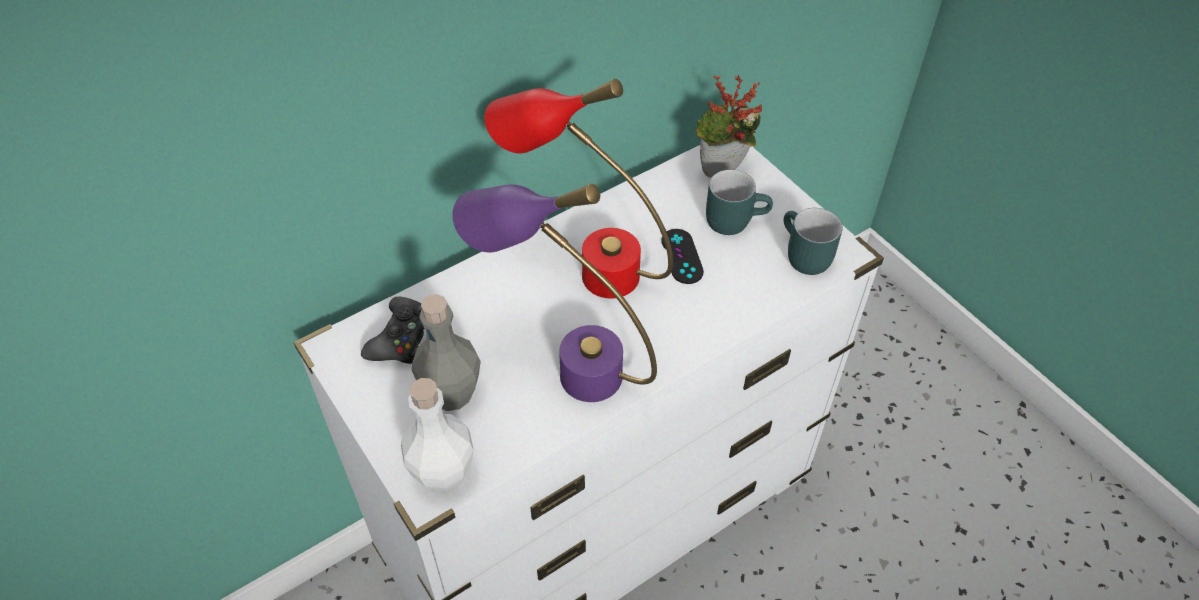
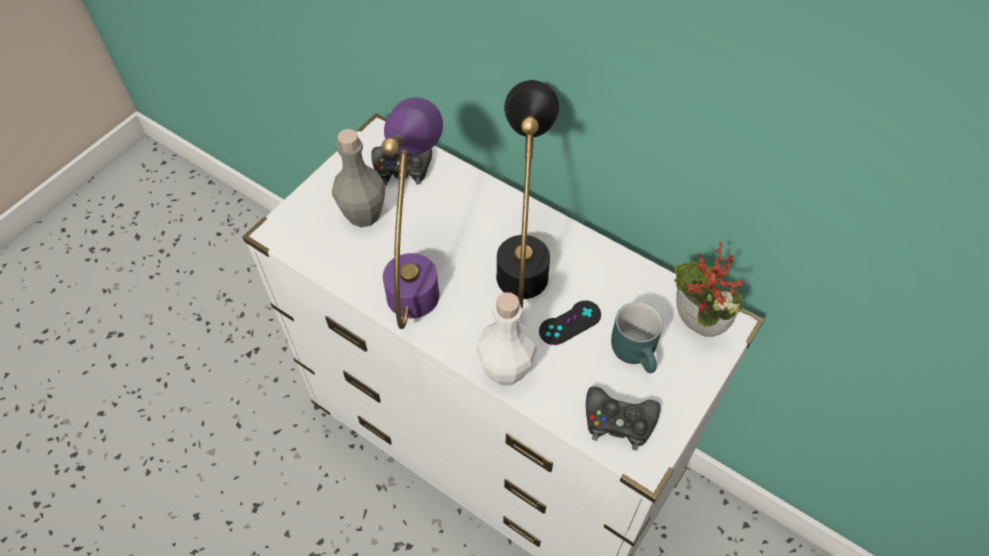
camera: 70 degrees right, 5 degrees up
(443, 474) = (294, 234): white bottle -> white bottle (506, 370)
(584, 267) = (523, 255): red table lamp -> black table lamp
(801, 256) = (619, 421): turquoise mug -> black game controller

